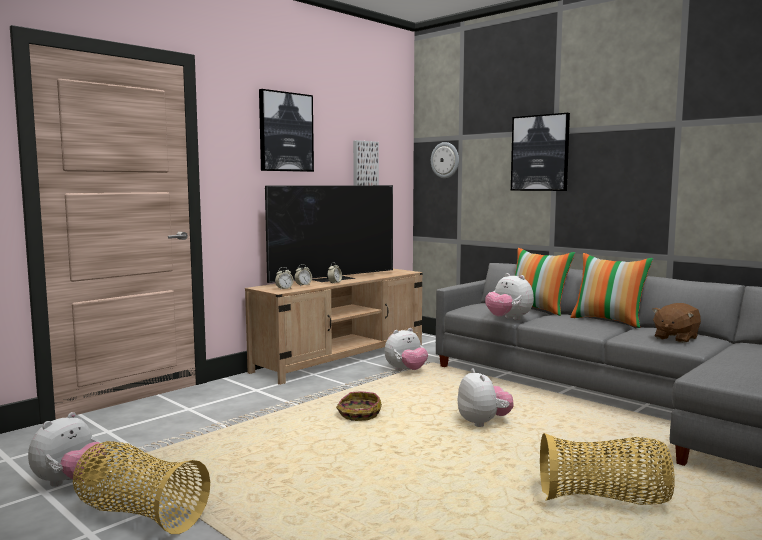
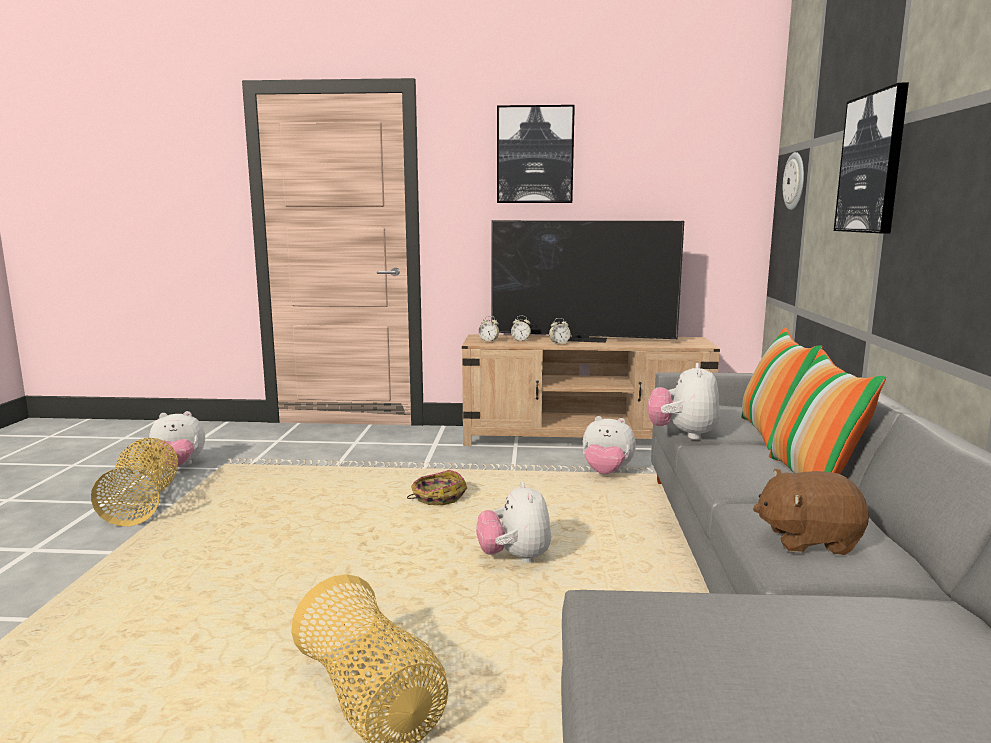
camera: 50 degrees right, 5 degrees up
(364, 165) = (668, 192): picture -> none
(483, 423) = (515, 558): plush toy -> plush toy turned 135 degrees clockwise

